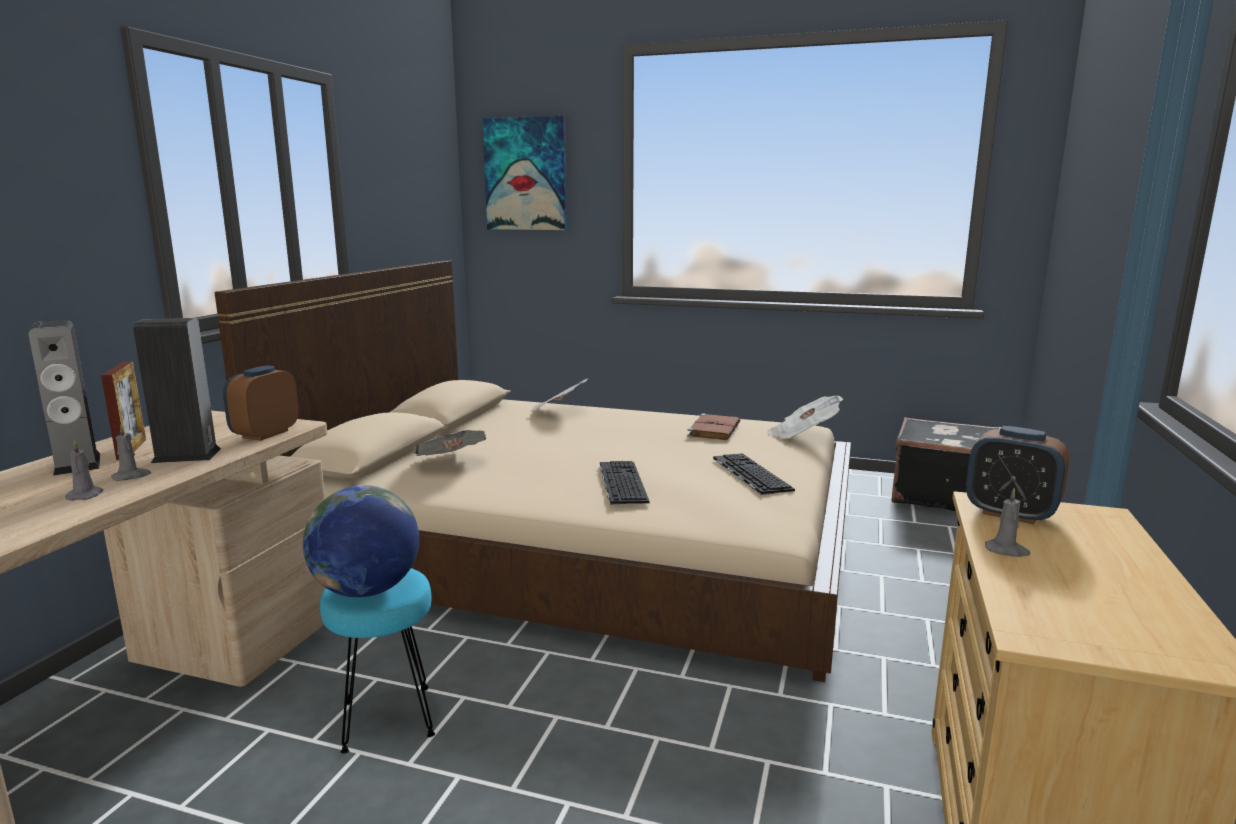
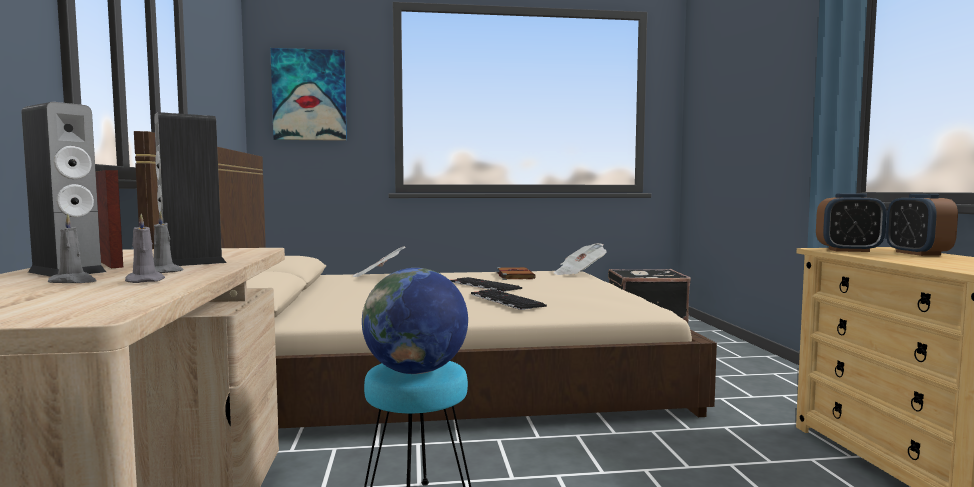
camera: 25 degrees left, 10 degrees down
(265, 434) = (241, 253): alarm clock -> alarm clock (917, 253)
(450, 463) = (341, 305): newspaper -> none
(749, 474) = (582, 290): keyboard -> keyboard (483, 285)
(1007, 551) = (888, 257): grey candle -> grey candle (74, 282)

